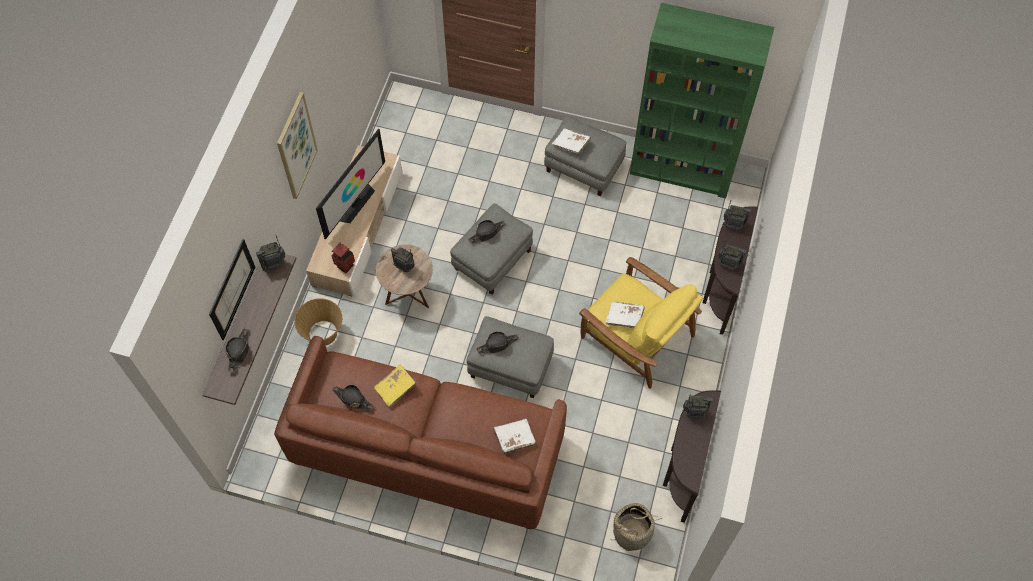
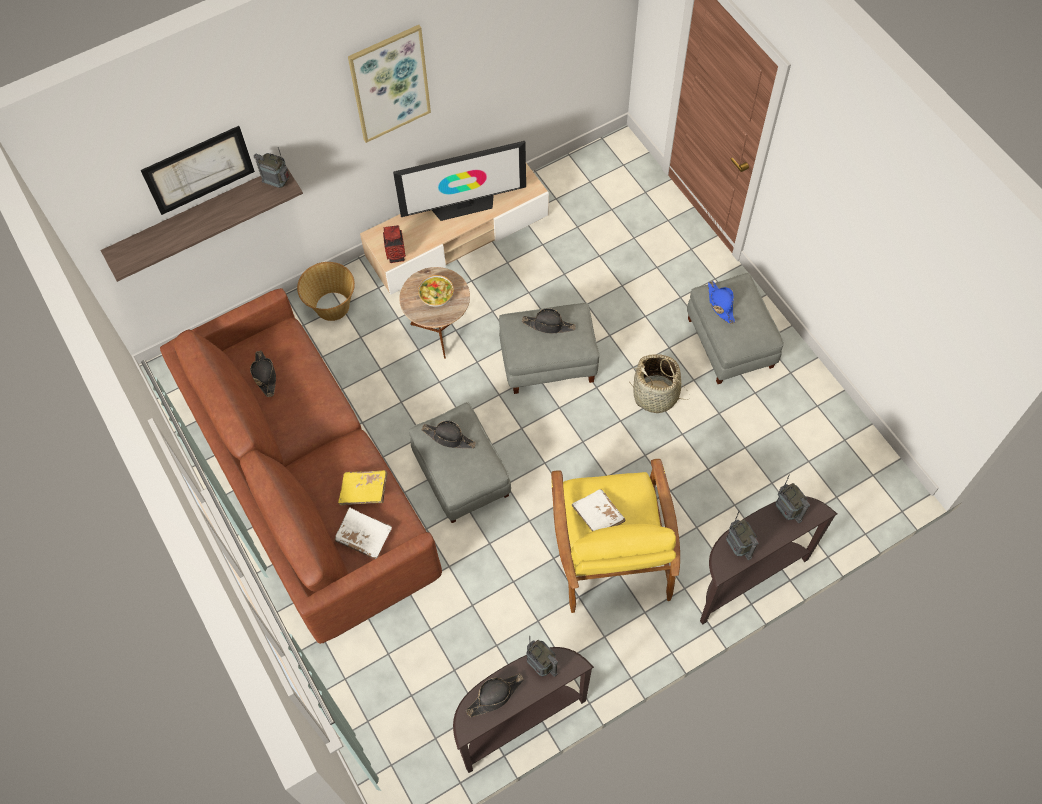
camera: 45 degrees right, 0 degrees up
(239, 351) = (167, 237): black hat -> black hat (495, 696)
(395, 388) = (310, 397): yellow book -> yellow book (364, 491)
(405, 267) = (436, 295): radio -> bowl
(571, 145) = (720, 304): white book -> blue hat
(632, 532) = (410, 735): basket -> basket (656, 395)
(682, 169) = (832, 424): green bookcase -> none

